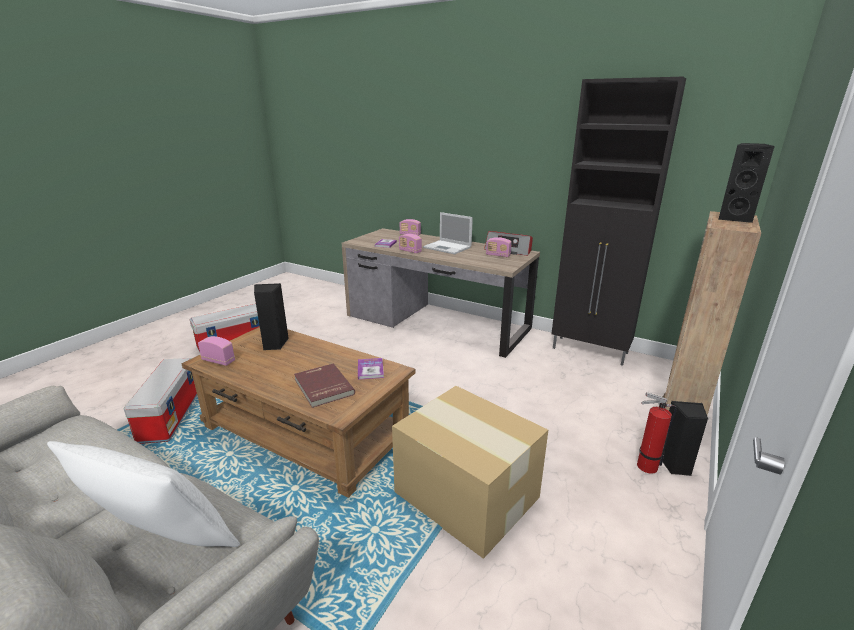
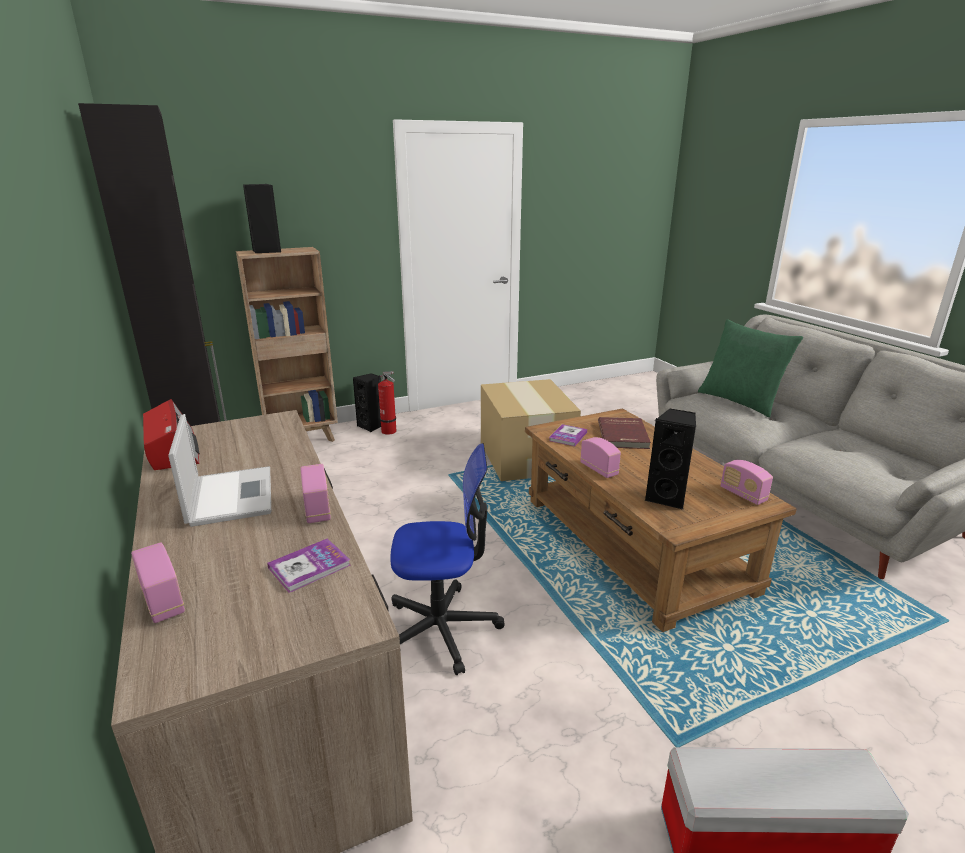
camera: 145 degrees left, 0 degrees up
(165, 546) = (740, 401): white pillow -> green pillow
(170, 415) = (829, 638): storage box -> none
(387, 351) = (442, 628): none -> office chair
(498, 255) = (222, 443): radio -> radio (599, 469)

